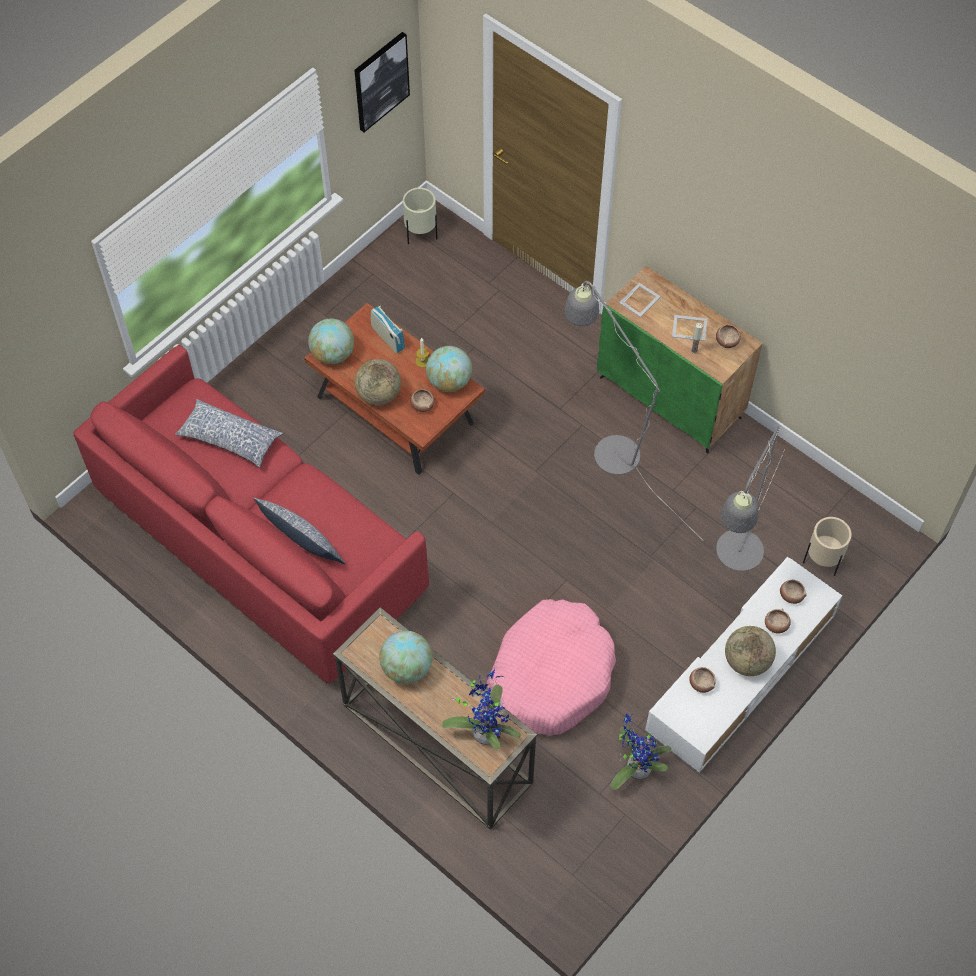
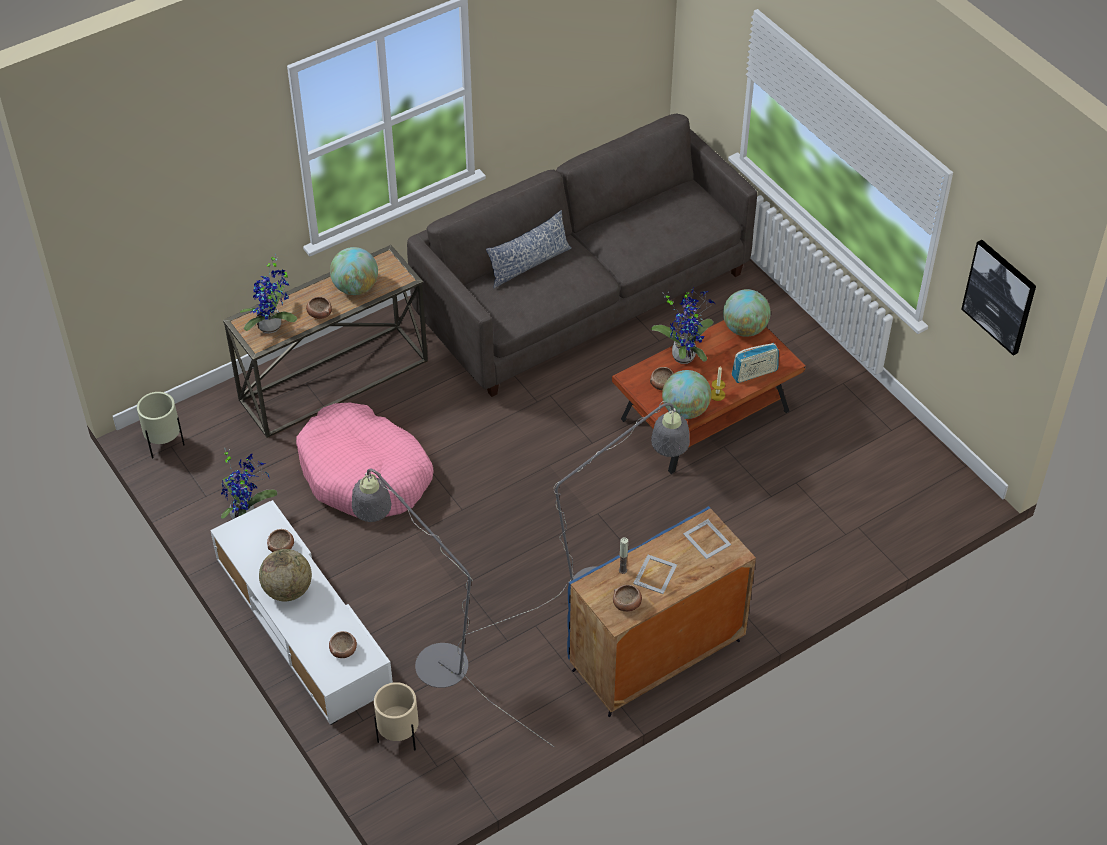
camera: 105 degrees right, 10 degrees down
(230, 439) = (655, 233): pillow -> none
(260, 543) = (583, 296): red sofa -> grey sofa
(379, 395) = (685, 354): globe -> potted plant
(420, 235) = (940, 481): beige planter -> beige planter (165, 445)
(671, 397) = (655, 656): green cabinet -> blue cabinet
(776, 625) = (315, 626): bowl -> bowl (319, 314)

